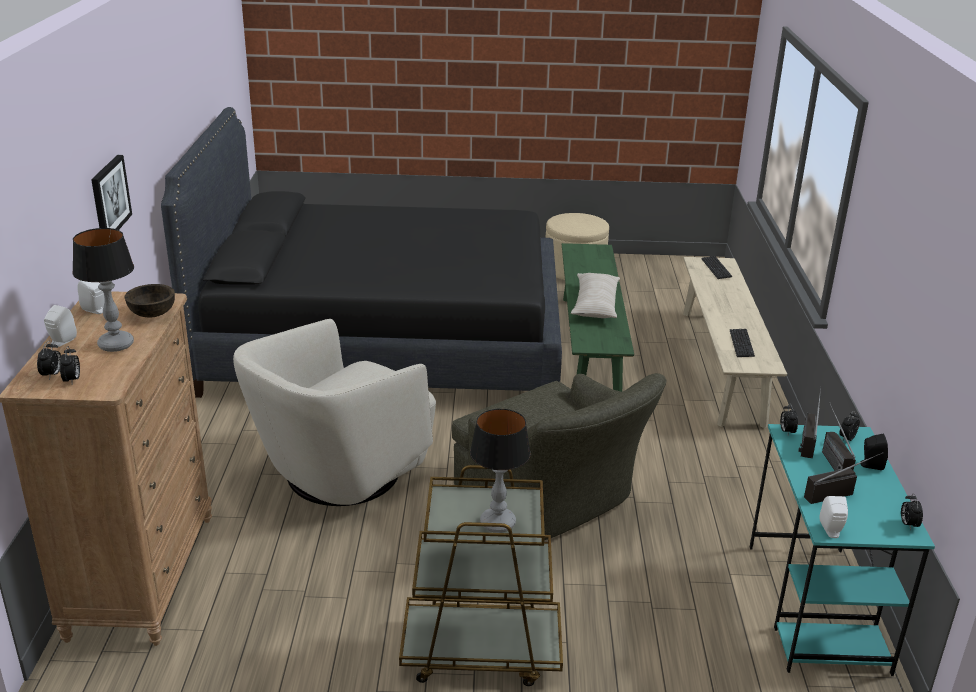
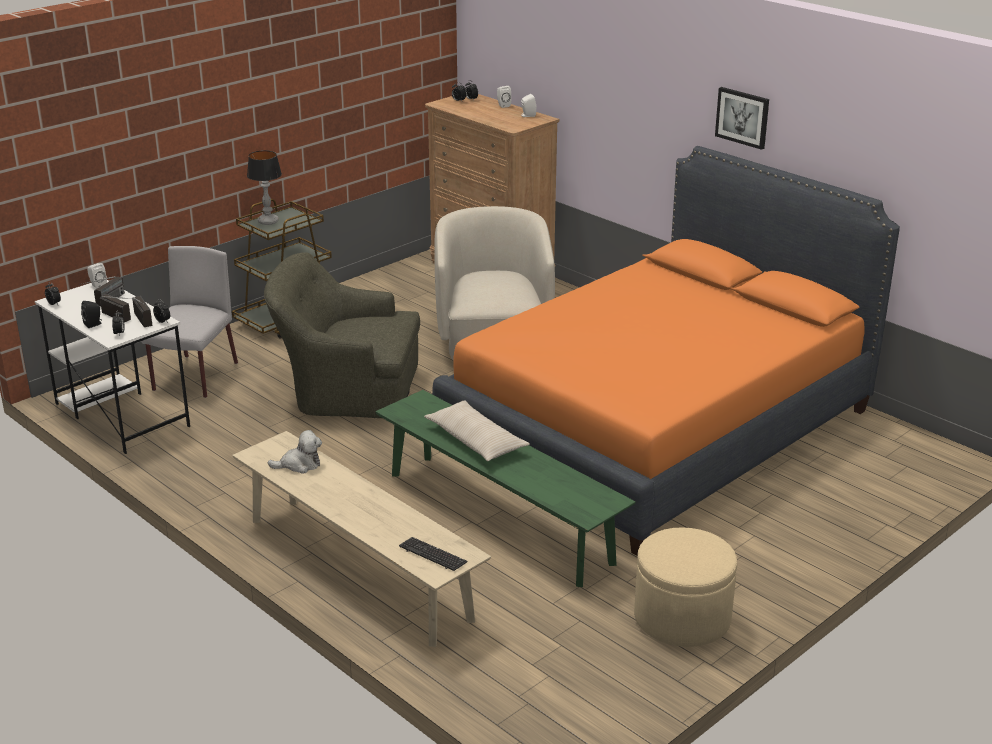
camera: 135 degrees right, 0 degrees up
(109, 197) = (622, 100): picture -> picture (742, 117)
(116, 344) = (479, 112): table lamp -> none
(153, 313) = (501, 123): brown bowl -> none
(384, 342) = (659, 427): black bed -> orange bed
(689, 615) = (195, 377): none -> grey chair
(741, 344) = (299, 465): keyboard -> plush toy
(816, 607) = (121, 414): turquoise desk -> white desk

